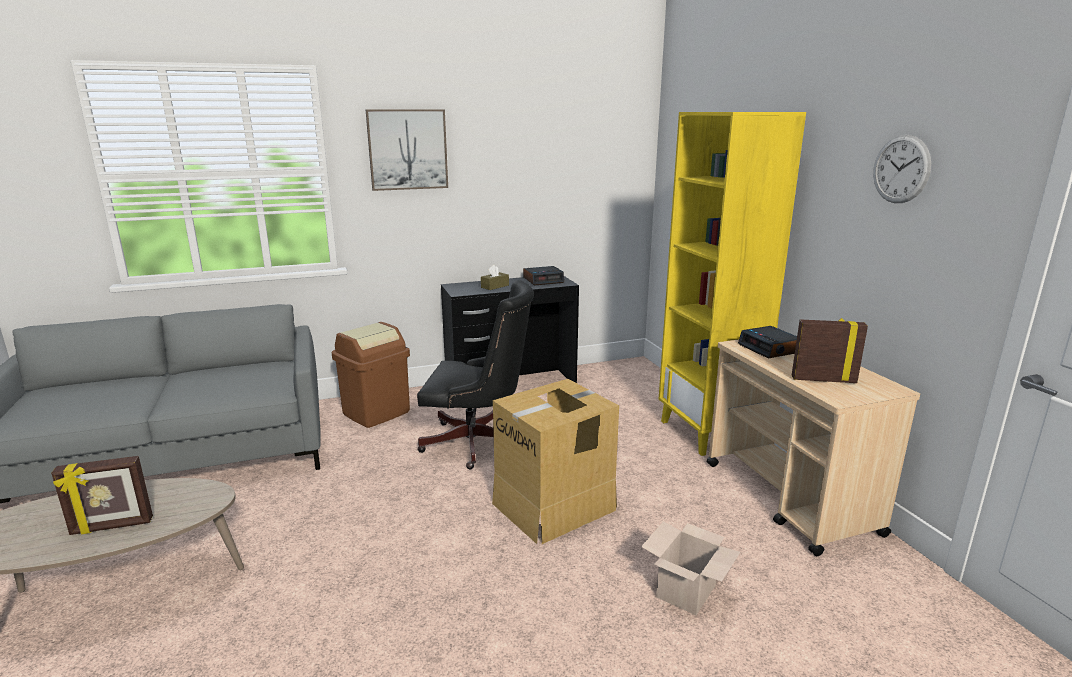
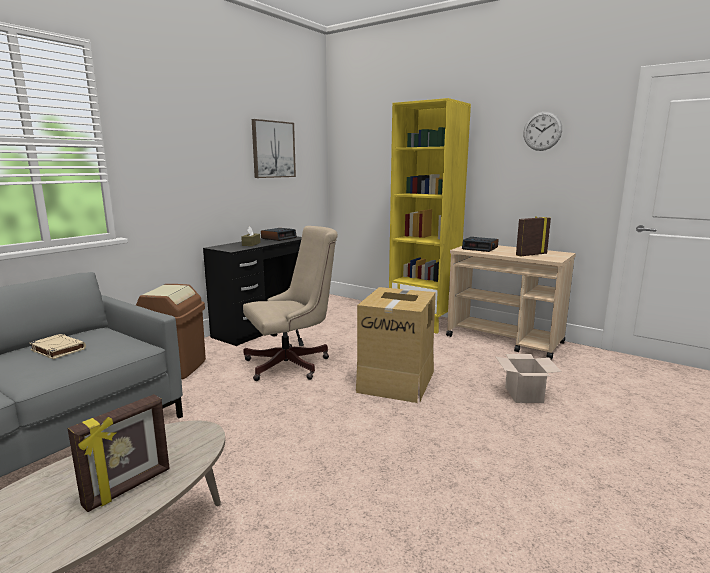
camera: 35 degrees left, 5 degrees down
(224, 377) = (57, 349): none -> beige book
(407, 149) = (171, 128): picture -> picture (273, 149)
(478, 444) = (293, 364): black office chair -> beige office chair

